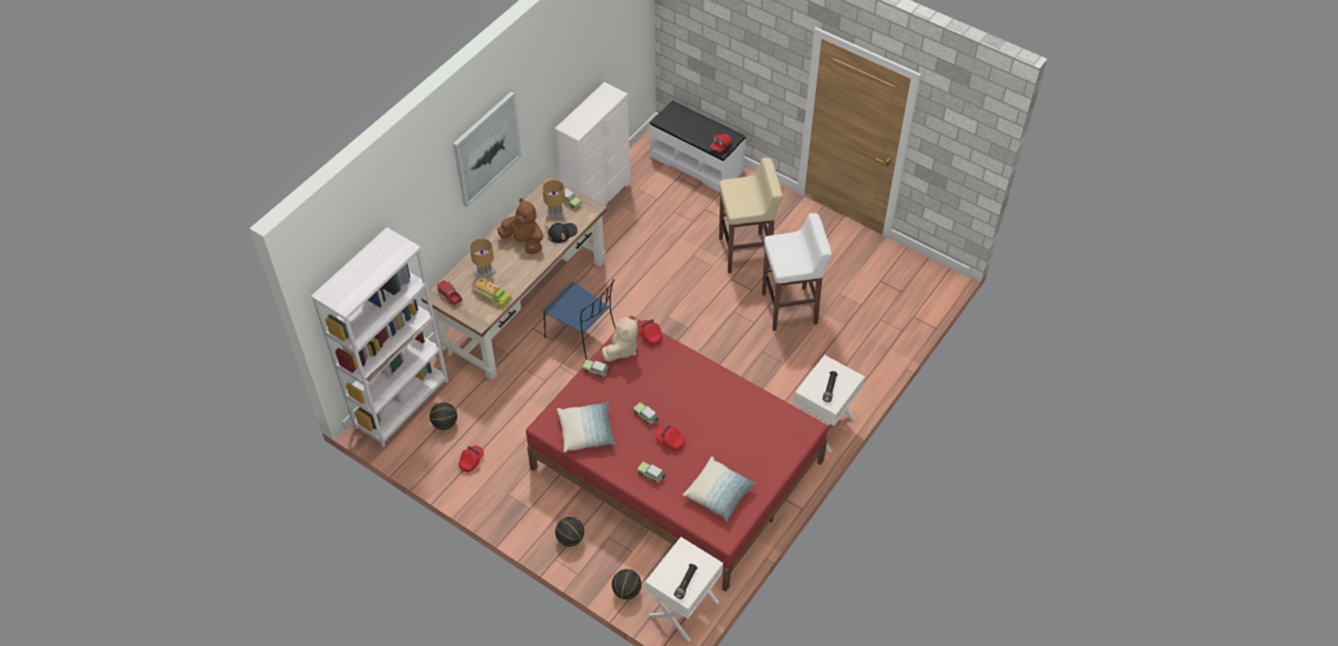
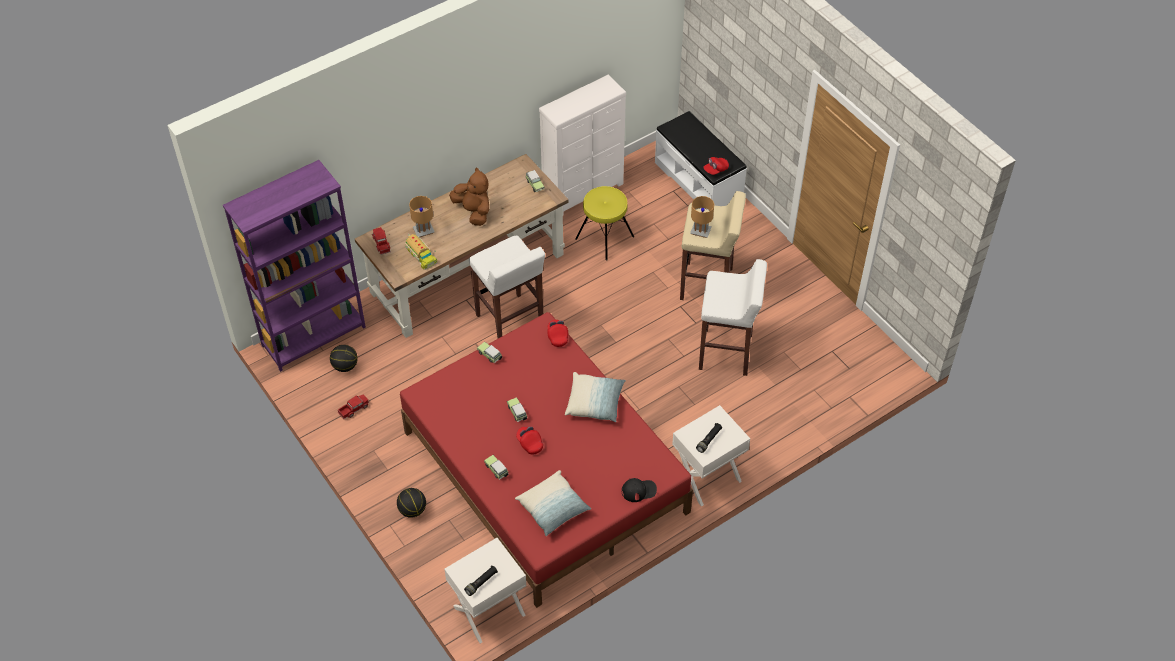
camera: 20 degrees right, 0 degrees up
(401, 404) = (314, 336): white bookcase -> purple bookcase
(471, 461) = (354, 409): red cap -> toy truck
(487, 149) = (451, 110): picture -> none
(555, 214) = (515, 193): brown table lamp -> brown table lamp (700, 231)
(562, 233) = (514, 213): black cap -> black cap (639, 490)
(582, 336) = (510, 321): blue chair -> white stool
(586, 432) = (455, 410): pillow -> pillow (595, 402)
(622, 349) = (524, 342): beige plush toy -> none
(626, 591) = (442, 576): basketball -> none
(635, 236) = (605, 237): none -> yellow stool

